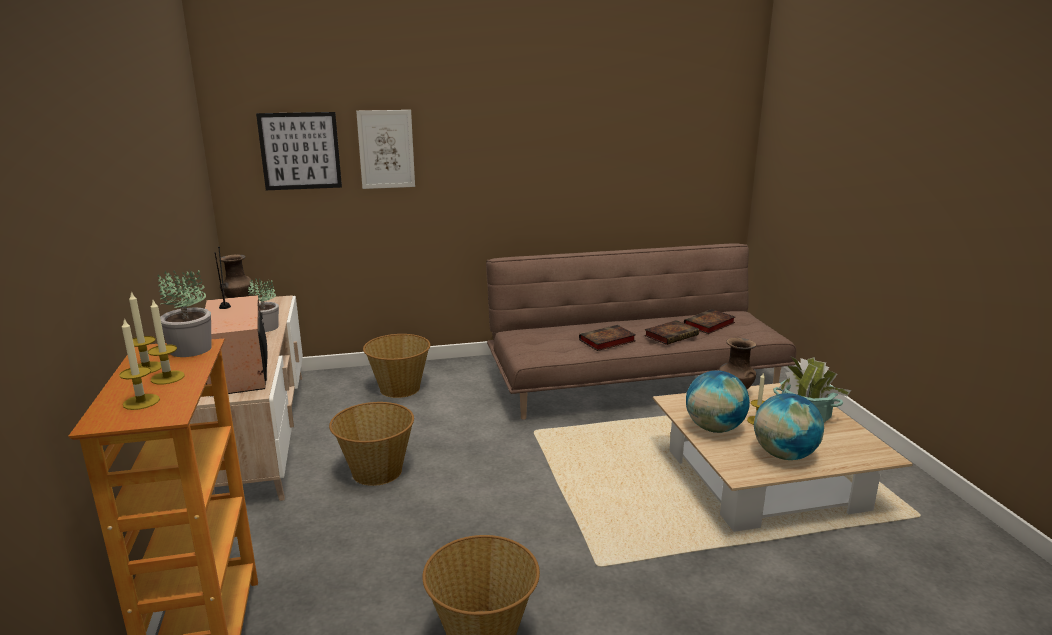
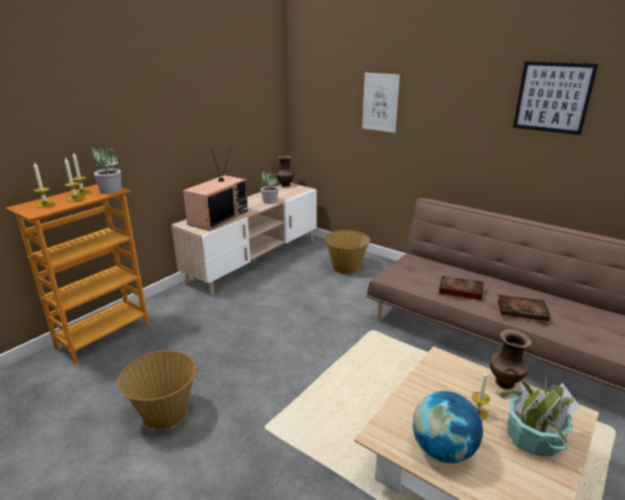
camera: 50 degrees right, 5 degrees up
(300, 151) = (331, 97): picture -> picture (552, 97)
(376, 471) = (263, 304): basket -> none
(709, 325) = (579, 318): book -> none
(714, 428) = (429, 394): globe -> none

